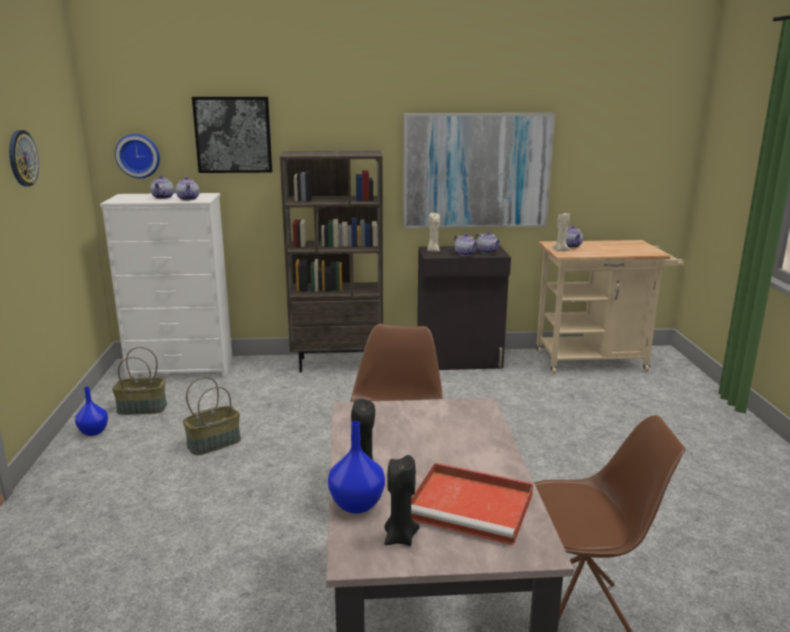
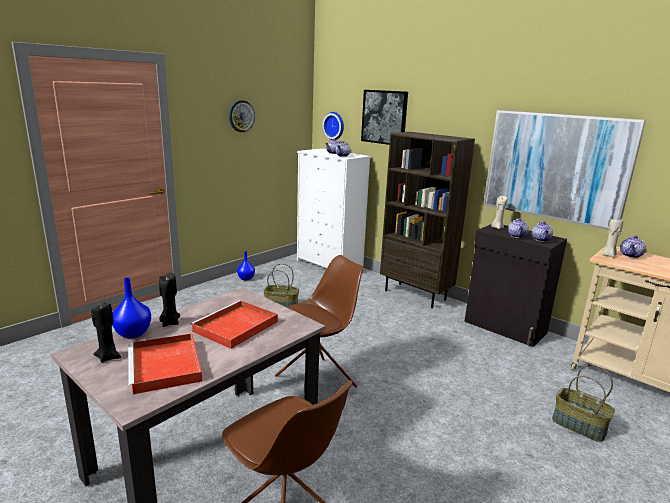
camera: 45 degrees right, 0 degrees up
(141, 409) = (280, 277): basket -> basket (578, 426)
(433, 440) = (235, 327): none -> red tray

